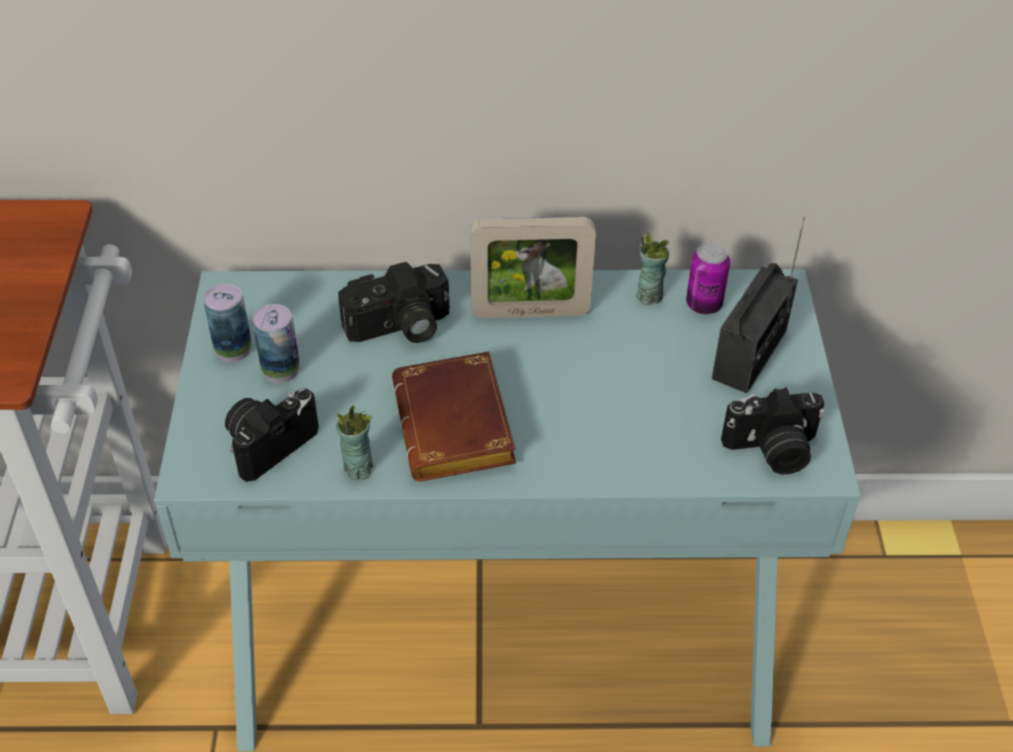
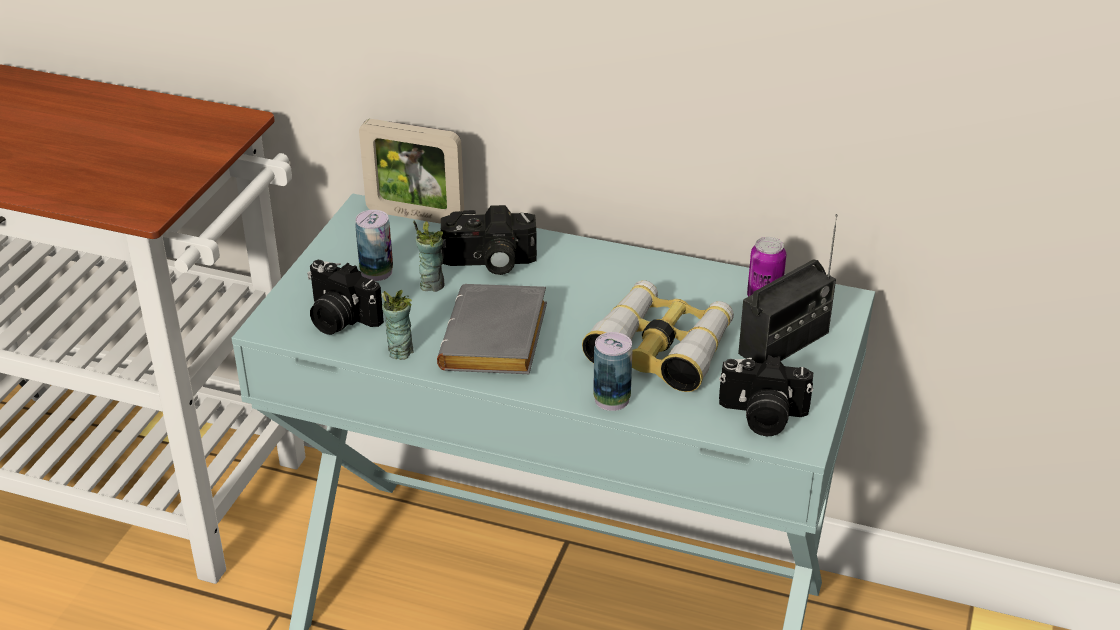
camera: 20 degrees right, 10 degrees down
(233, 349) = (347, 250): can -> can (611, 399)
(268, 443) = (339, 319): camera -> camera turned 120 degrees counterclockwise
(458, 428) = (497, 342): brown book -> grey book
(530, 312) = (606, 274): picture frame -> picture frame (415, 216)
(632, 391) = (661, 347): none -> binoculars
(649, 295) = (718, 282): cup -> cup (432, 284)

